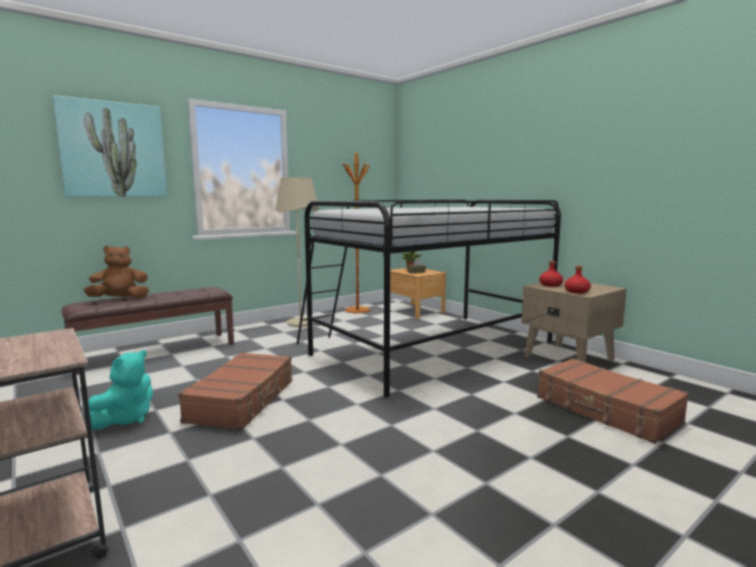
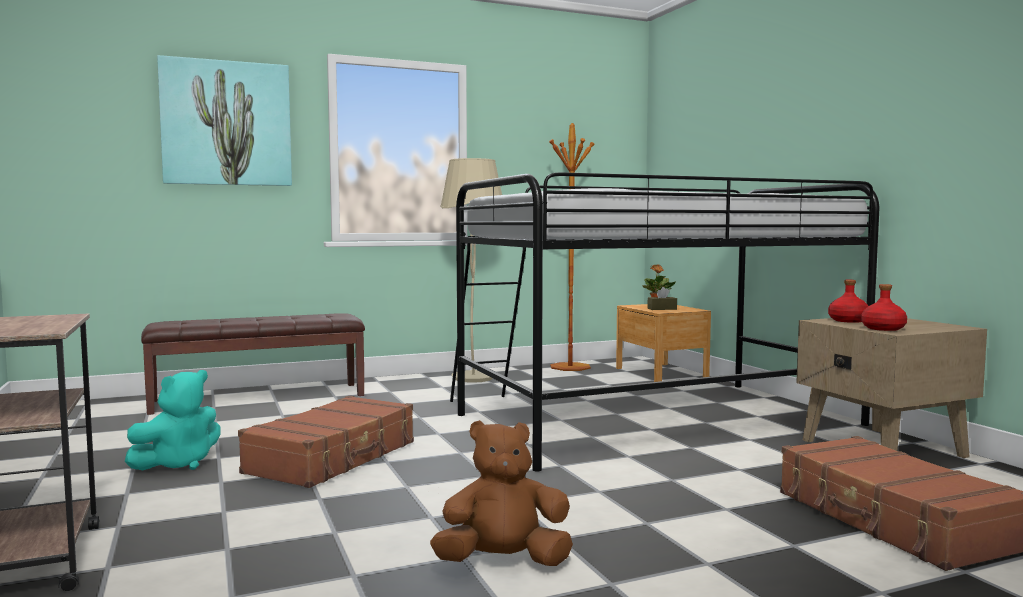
camera: 15 degrees right, 5 degrees down
(120, 299) = (216, 320): brown plush toy -> brown plush toy (503, 562)

